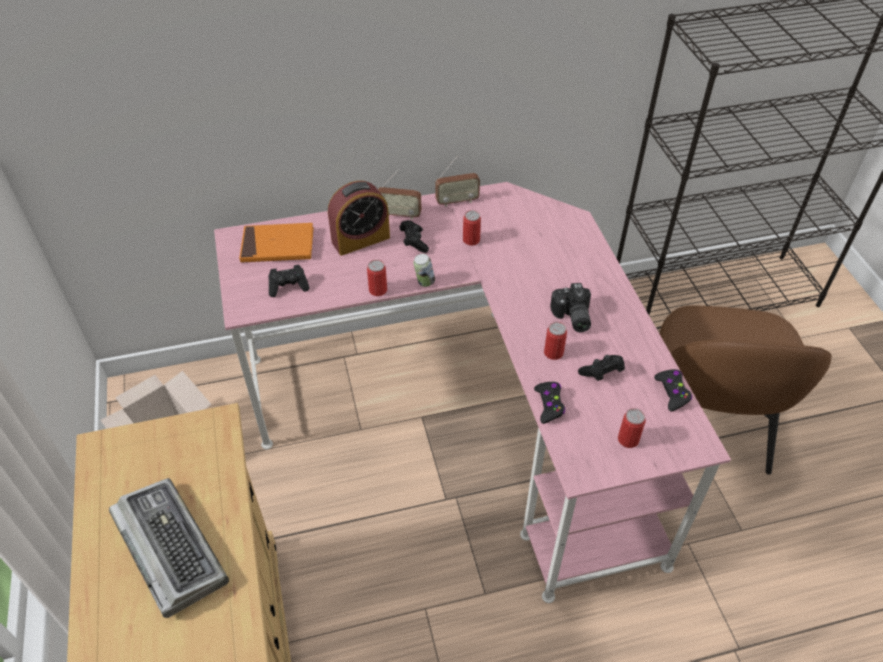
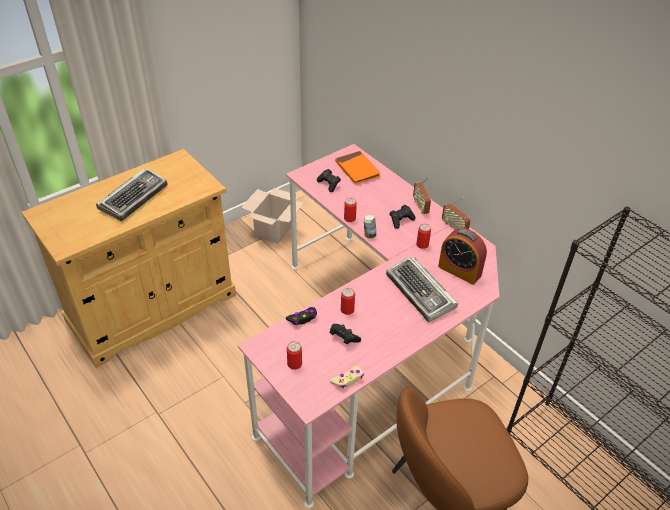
camera: 65 degrees right, 5 degrees down
(360, 239) = (386, 198): alarm clock -> alarm clock (459, 270)
(555, 273) = (421, 293): none -> keyboard
(571, 317) = (384, 311): camera -> none
(672, 392) = (348, 379): black game controller -> beige game controller

